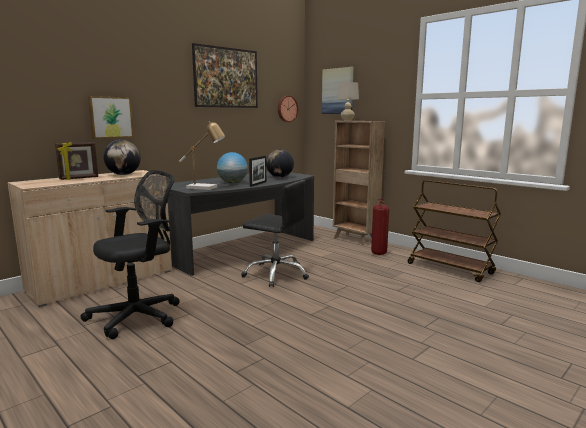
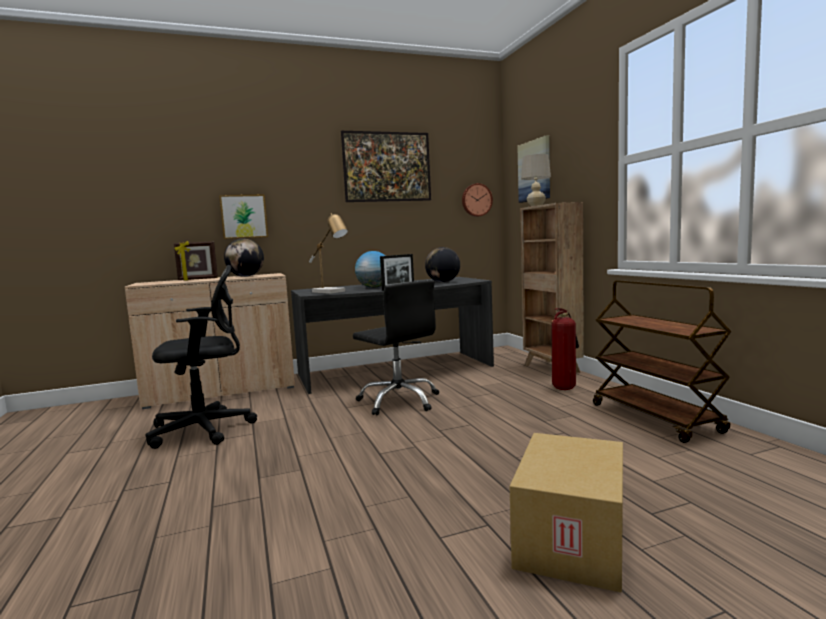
camera: 25 degrees right, 5 degrees down
(480, 345) = (573, 540): none -> cardboard box

